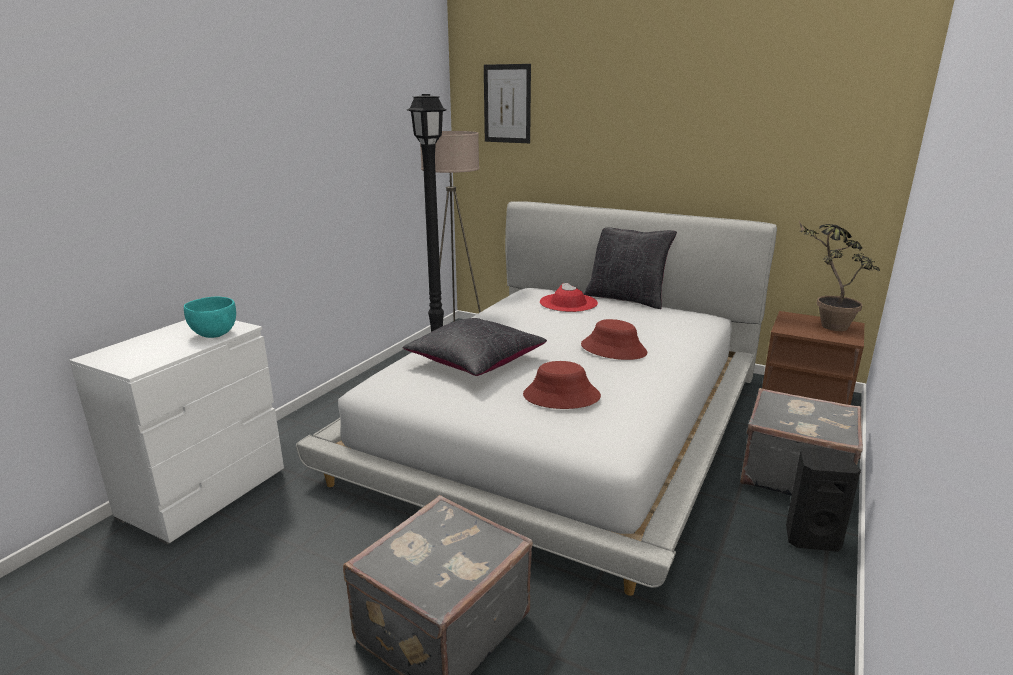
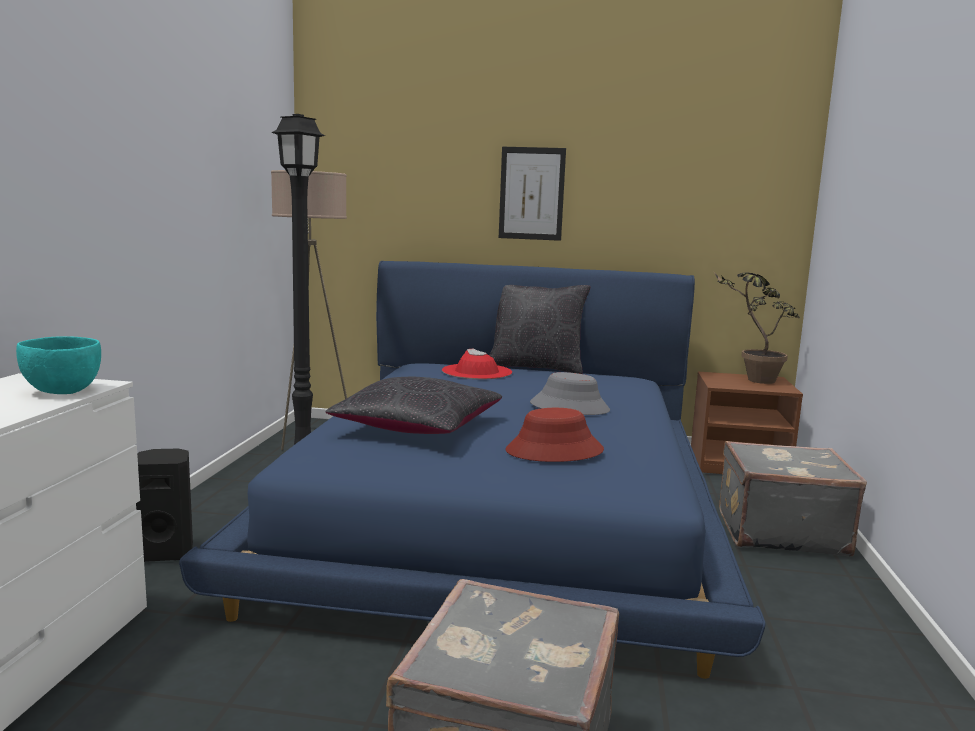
camera: 20 degrees left, 10 degrees down
(507, 104) = (372, 147): picture -> picture (531, 193)
(562, 421) = (502, 510): white bed -> blue bed
(613, 349) = (569, 407): red hat -> grey hat
(810, 537) = (840, 587): black speaker -> black speaker (166, 552)

